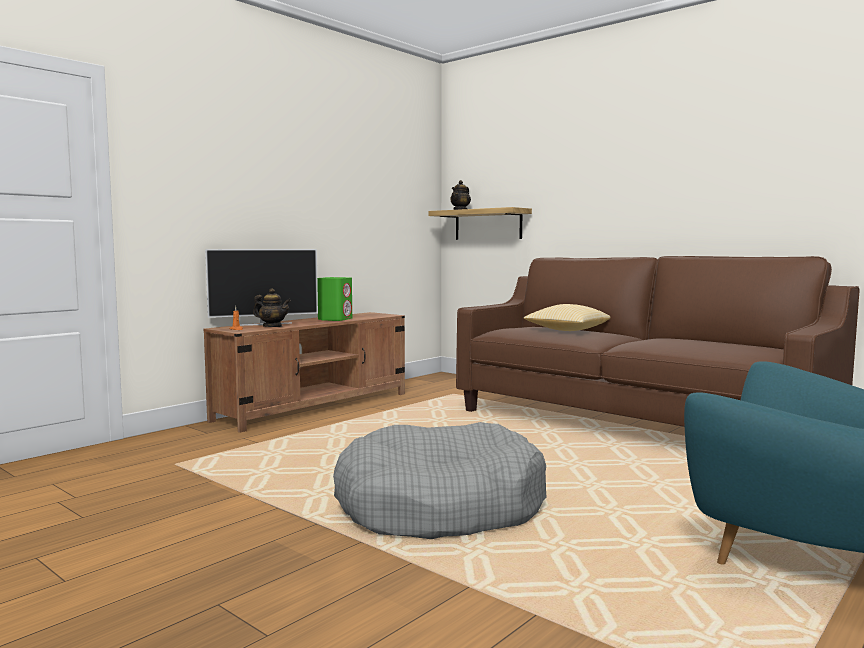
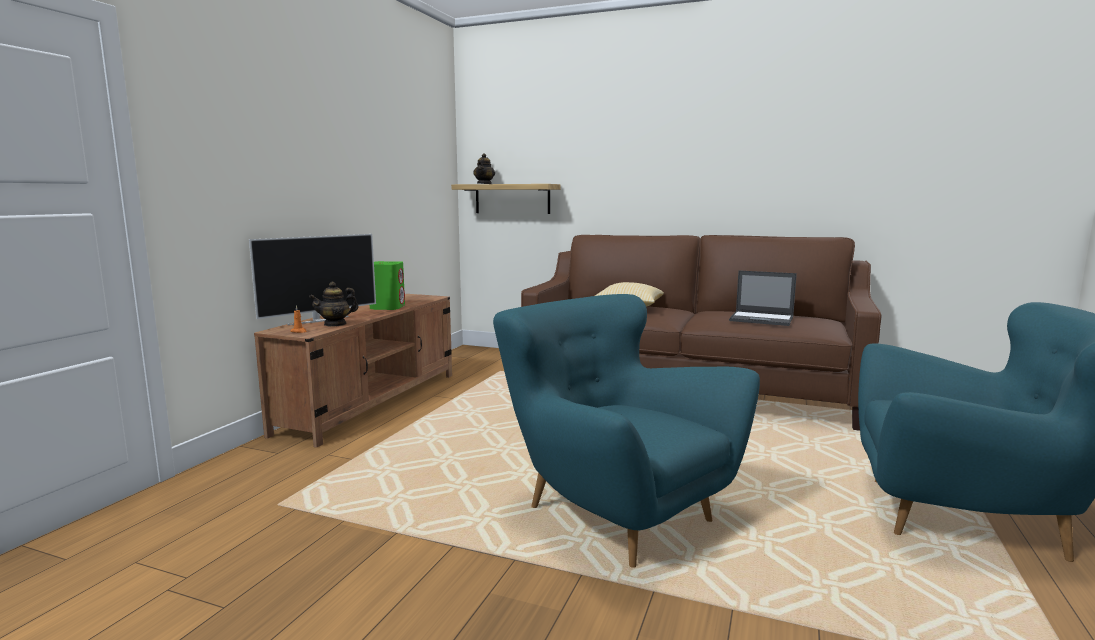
camera: 20 degrees left, 5 degrees up
(272, 327) = (335, 324): teapot -> teapot turned 150 degrees clockwise
(439, 506) = (614, 513): grey dog bed -> turquoise armchair
(696, 344) = (762, 319): none -> laptop

